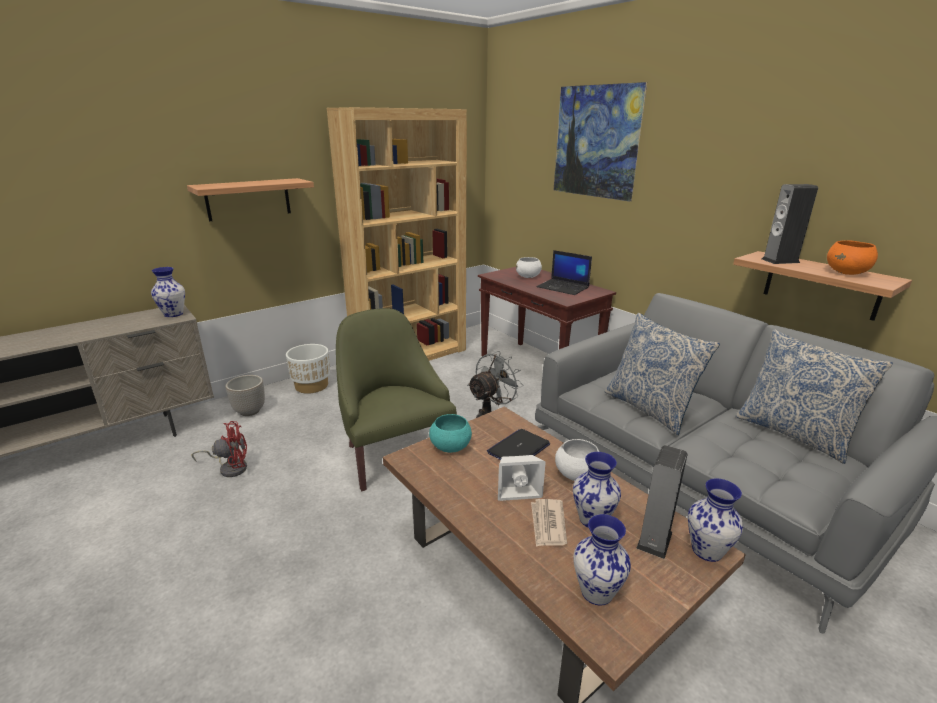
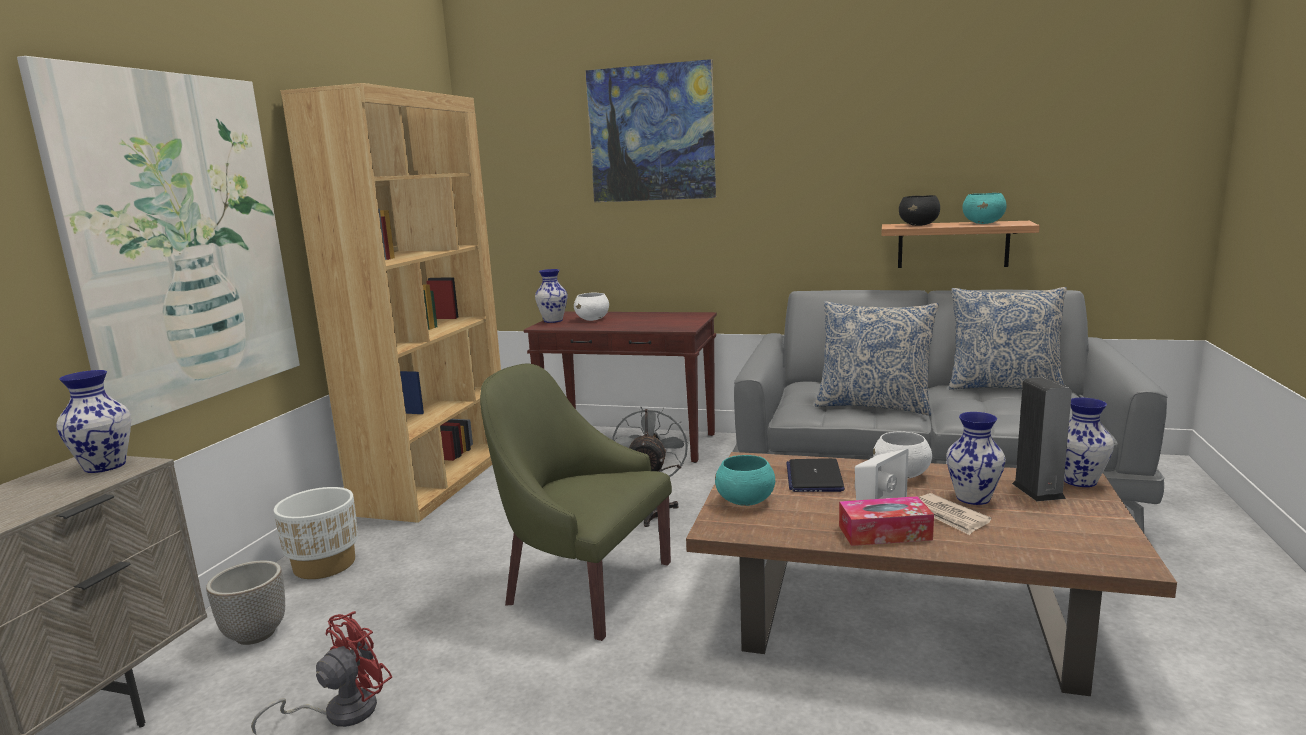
camera: 35 degrees left, 10 degrees down
(248, 199) = (181, 241): shelf -> picture
(487, 513) = (884, 533): none -> tissue box
(563, 287) = (654, 319): laptop -> none
(595, 591) = (1065, 540): vase -> vase (552, 321)
(780, 261) = (919, 225): speaker -> black bowl
(847, 273) = (983, 223): orange bowl -> turquoise bowl

